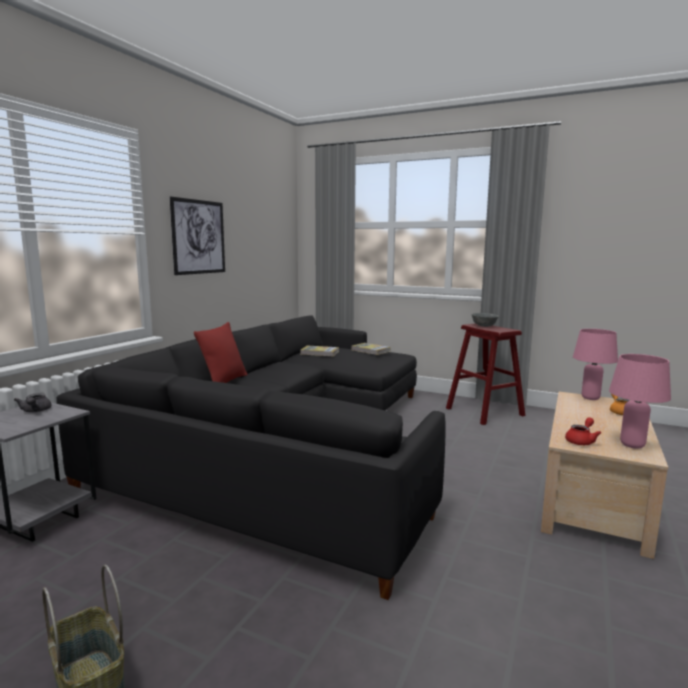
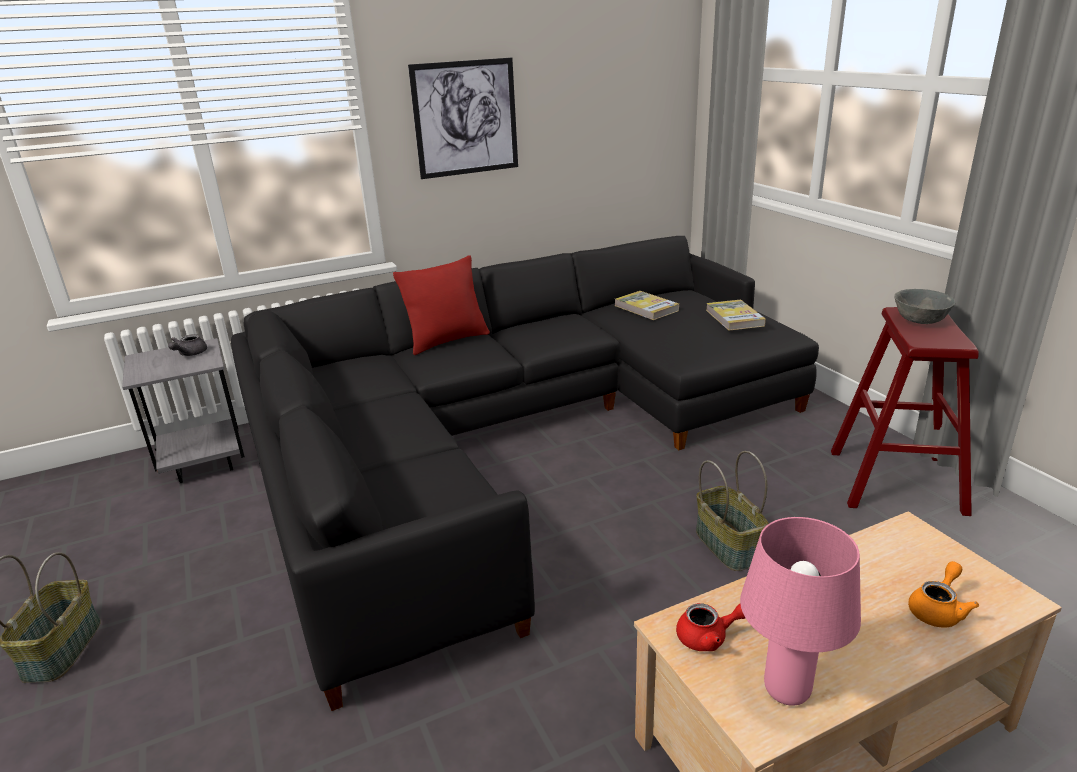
camera: 40 degrees right, 15 degrees up
(461, 451) = (729, 545): none -> basket
(590, 398) = (941, 551): pink table lamp -> none

